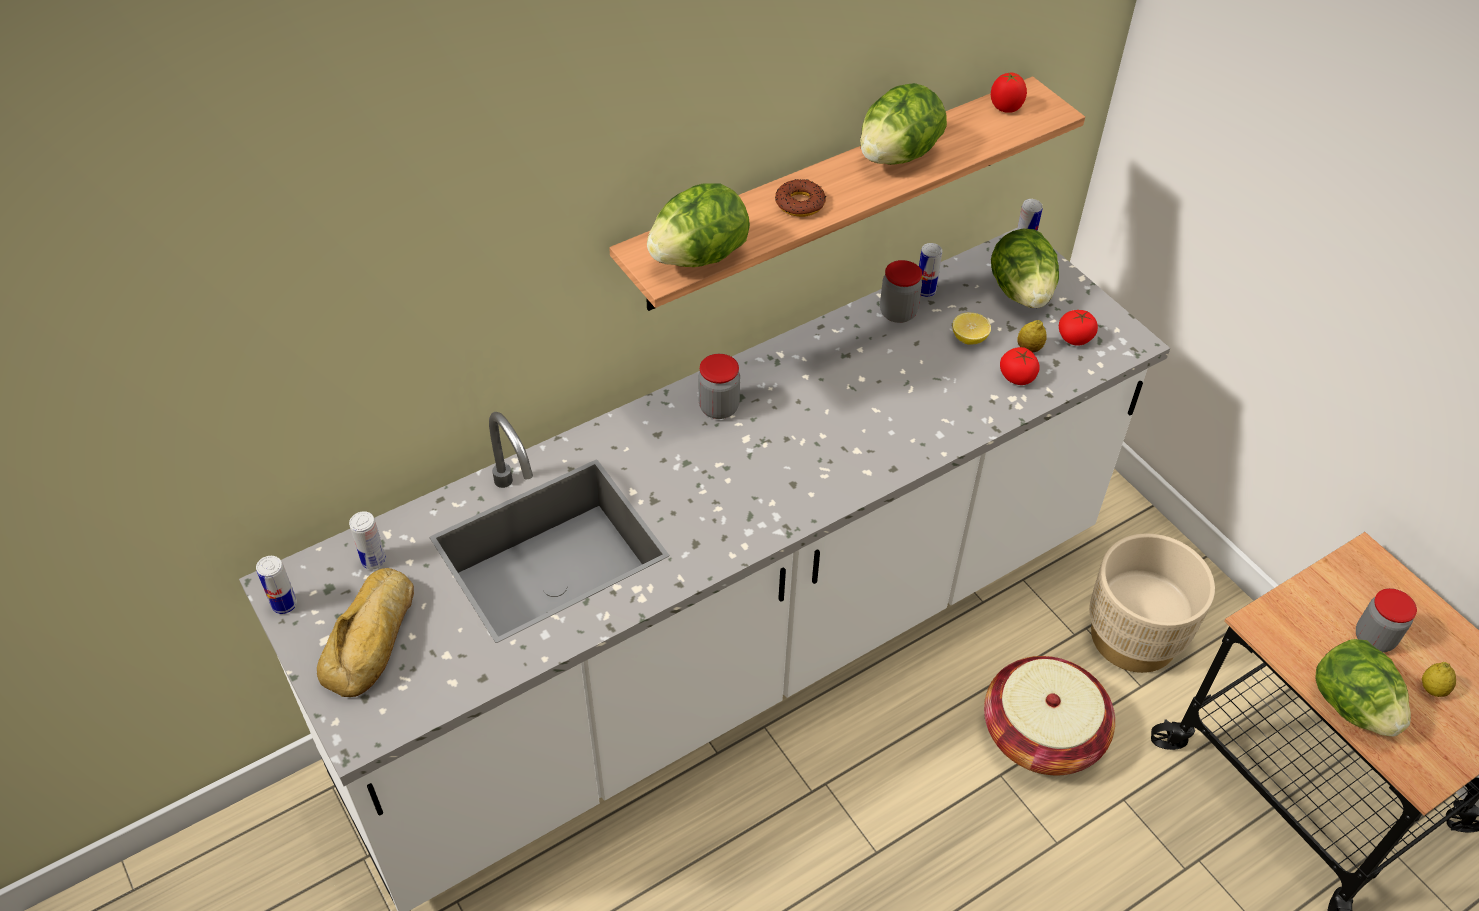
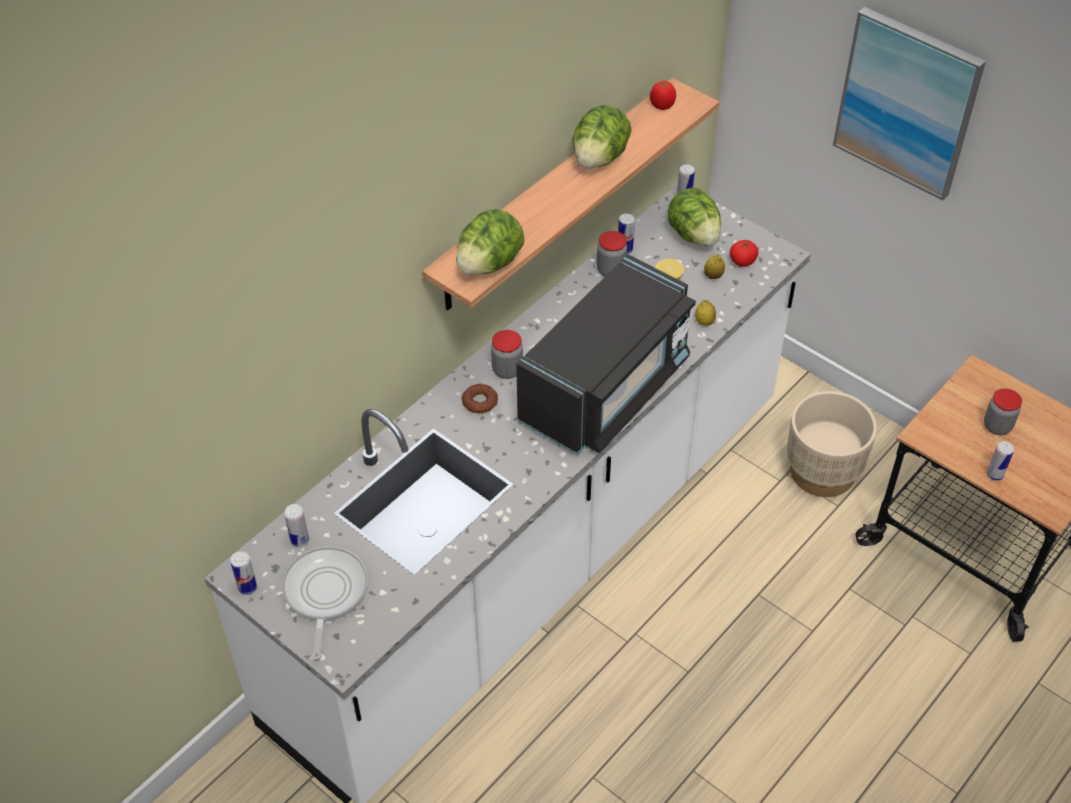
camera: 15 degrees left, 0 degrees up
(374, 638) = (325, 594): bread -> frying pan
(800, 203) = (544, 209): donut -> donut (480, 402)
(836, 460) = (606, 388): none -> black microwave
(1017, 377) = (712, 299): tomato -> none
(1042, 734) = (779, 558): basket -> none
(1346, 164) = (907, 102): none -> picture
(1351, 705) = (995, 475): lettuce -> can
(1432, 689) = (1043, 451): lemon -> lemon (704, 322)

